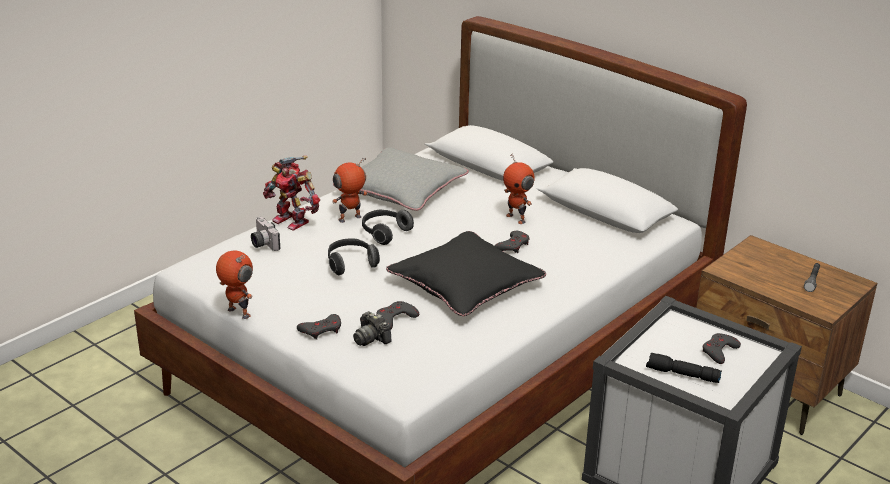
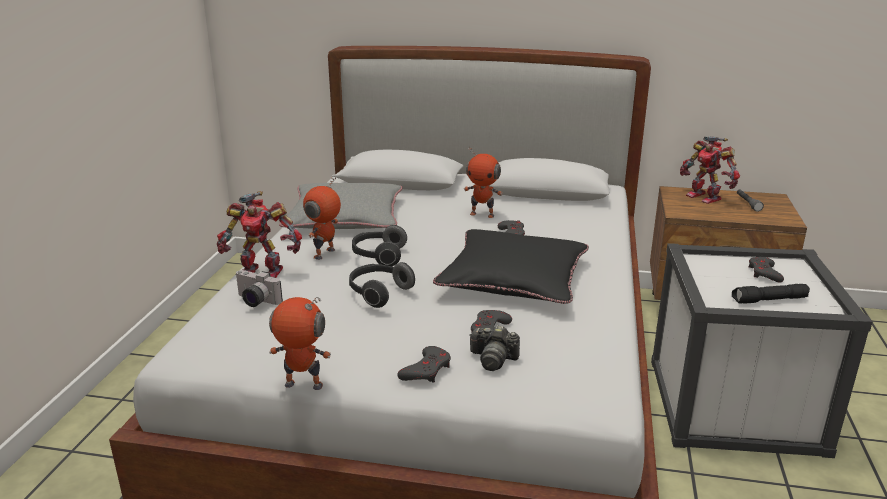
camera: 30 degrees left, 5 degrees down
(778, 260) = (705, 197): none -> toy robot

